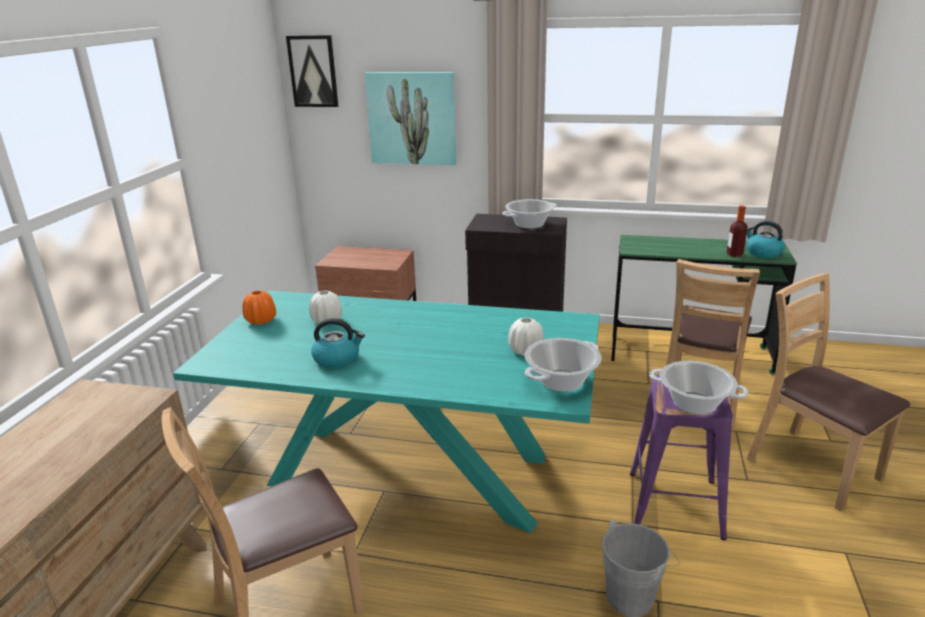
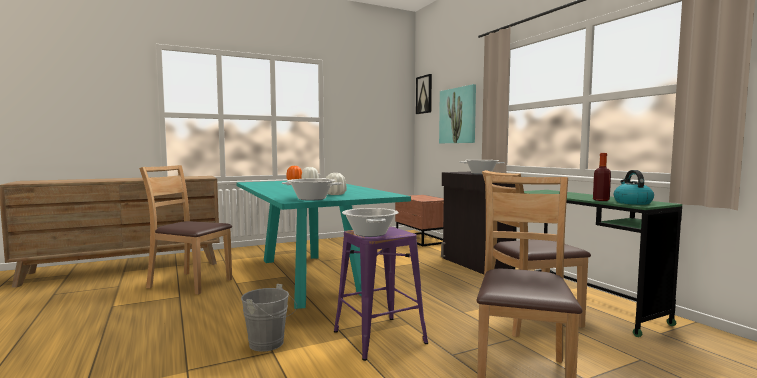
camera: 50 degrees right, 20 degrees down
(337, 359) = (277, 186): kettle -> none

